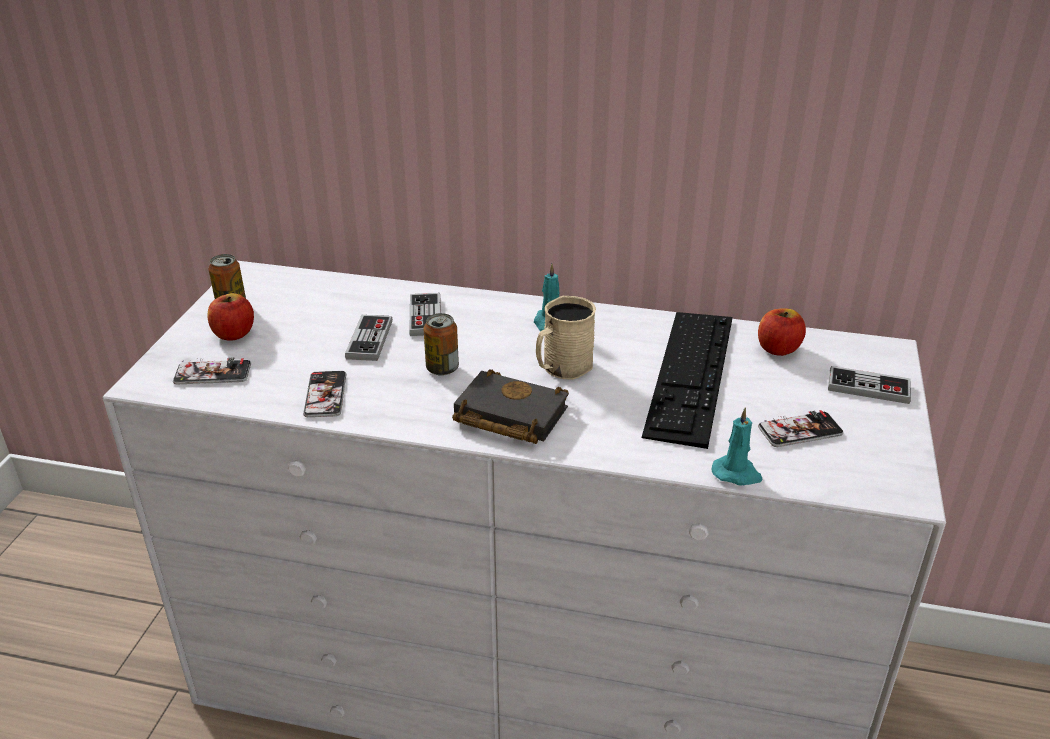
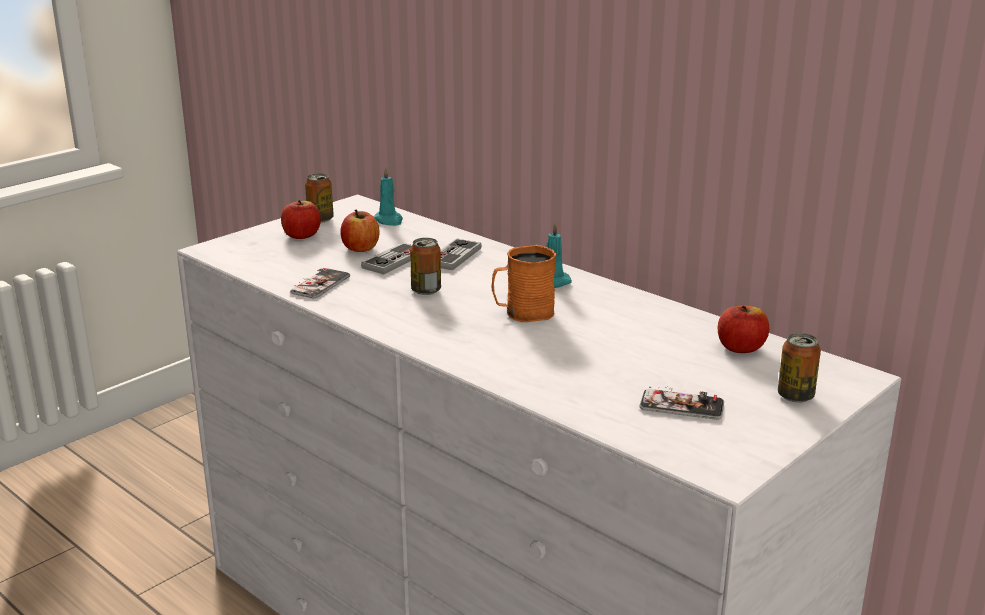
camera: 30 degrees right, 10 degrees down
(213, 373) = (260, 254): phone -> none
(317, 333) = (361, 248): none -> apple
(506, 415) = (438, 330): black book -> none
(562, 368) = (523, 313): beige mug -> orange mug
(690, 374) = (630, 344): keyboard -> none
(737, 473) = (582, 416): turquoise candle -> turquoise candle (388, 221)
(868, 387) = (795, 396): game controller -> can

